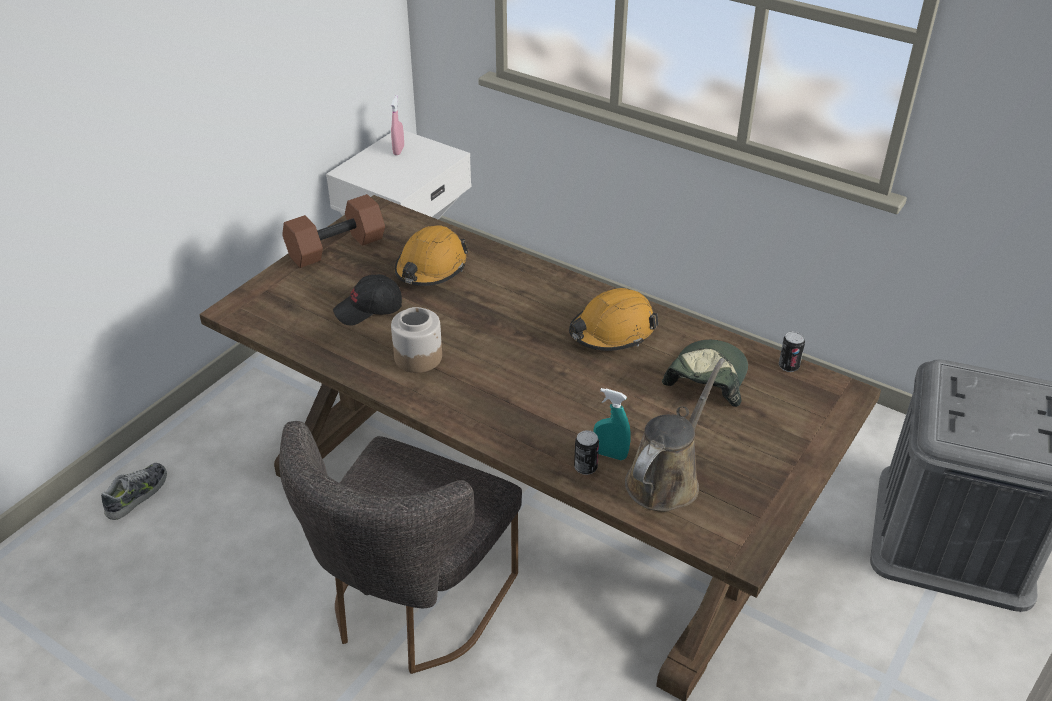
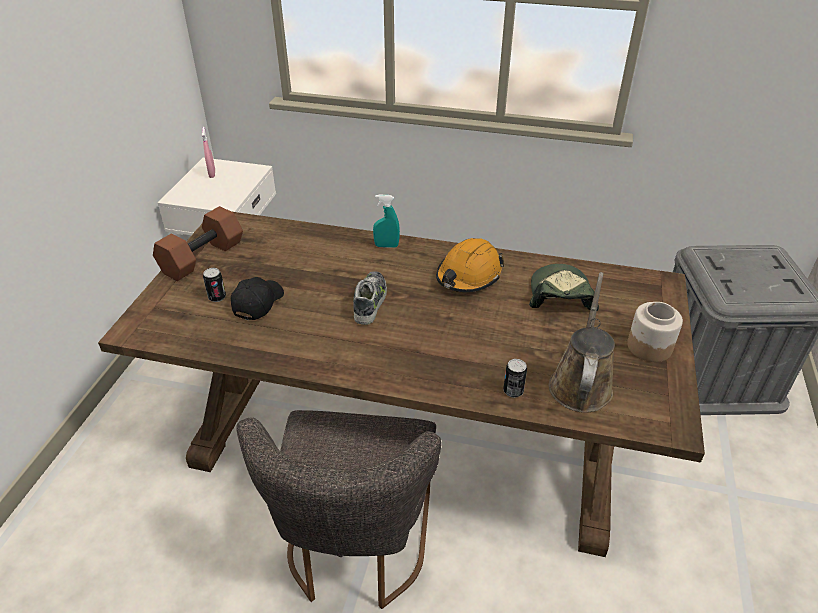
camera: 20 degrees left, 0 degrees up
(137, 495) = (63, 522): shoe -> shoe (370, 302)
(369, 309) = (258, 303): black cap -> black cap turned 150 degrees clockwise
(418, 357) = (322, 333): jar -> jar (649, 346)
(431, 268) = (294, 257): orange hard hat -> none
(610, 454) = (526, 375): turquoise spray bottle -> turquoise spray bottle (386, 246)
(788, 366) = (612, 272): can -> can (217, 297)

